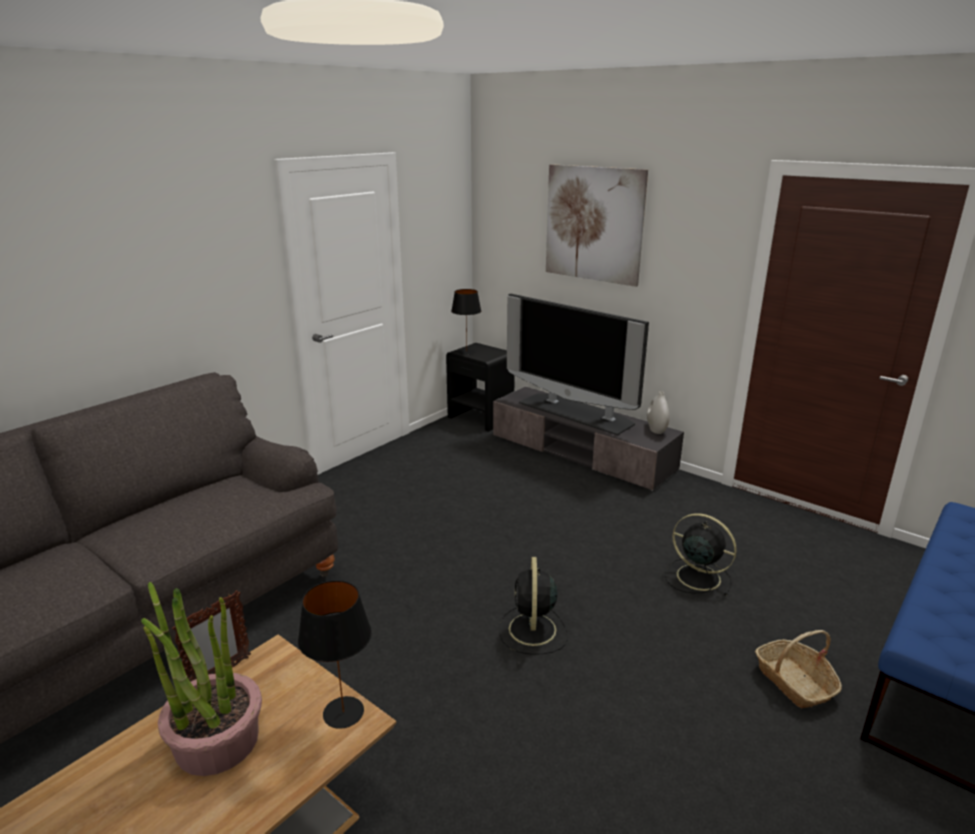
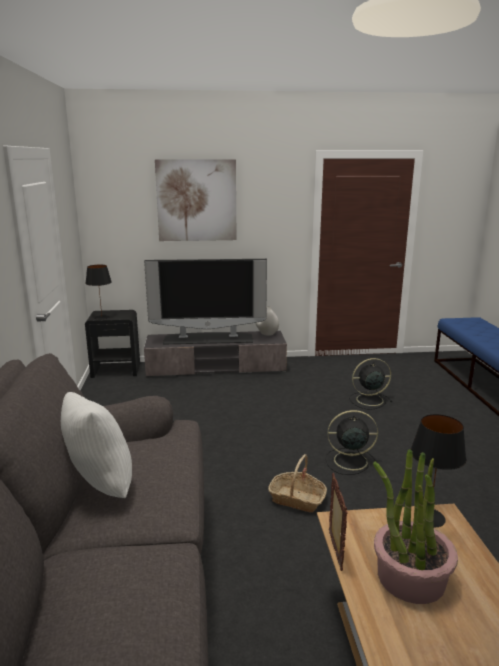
camera: 45 degrees left, 5 degrees down
(159, 508) = (99, 486): none -> white pillow
(532, 631) = (349, 461): black fan -> black fan turned 135 degrees clockwise
(794, 682) = (466, 421): basket -> basket (297, 499)

